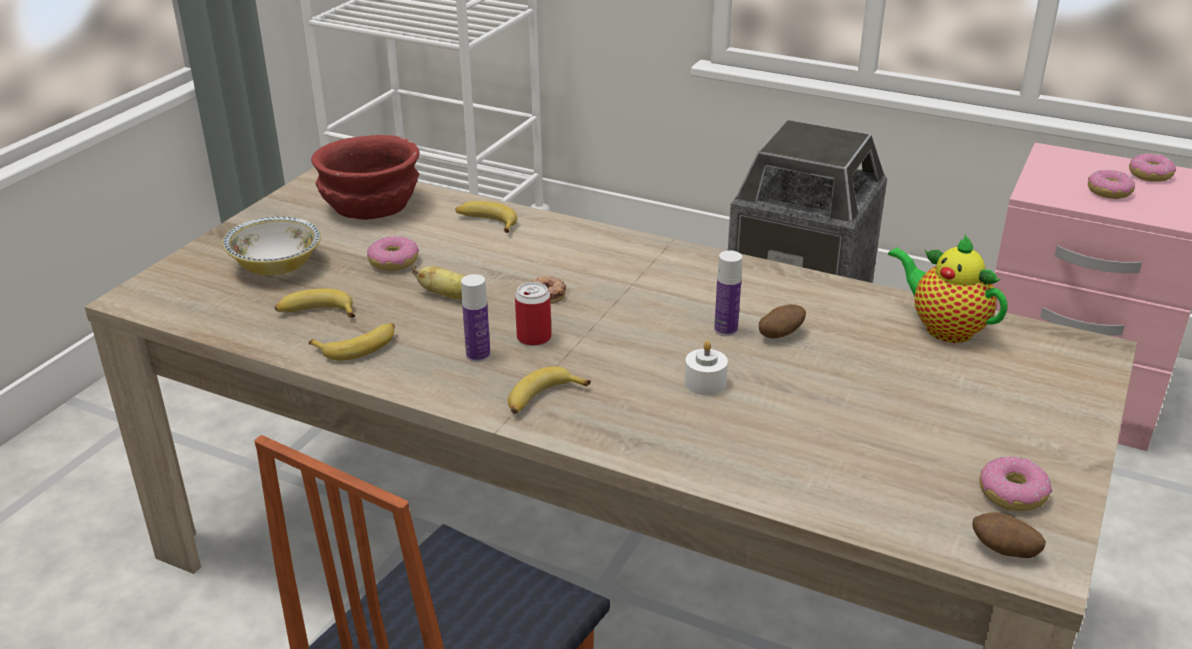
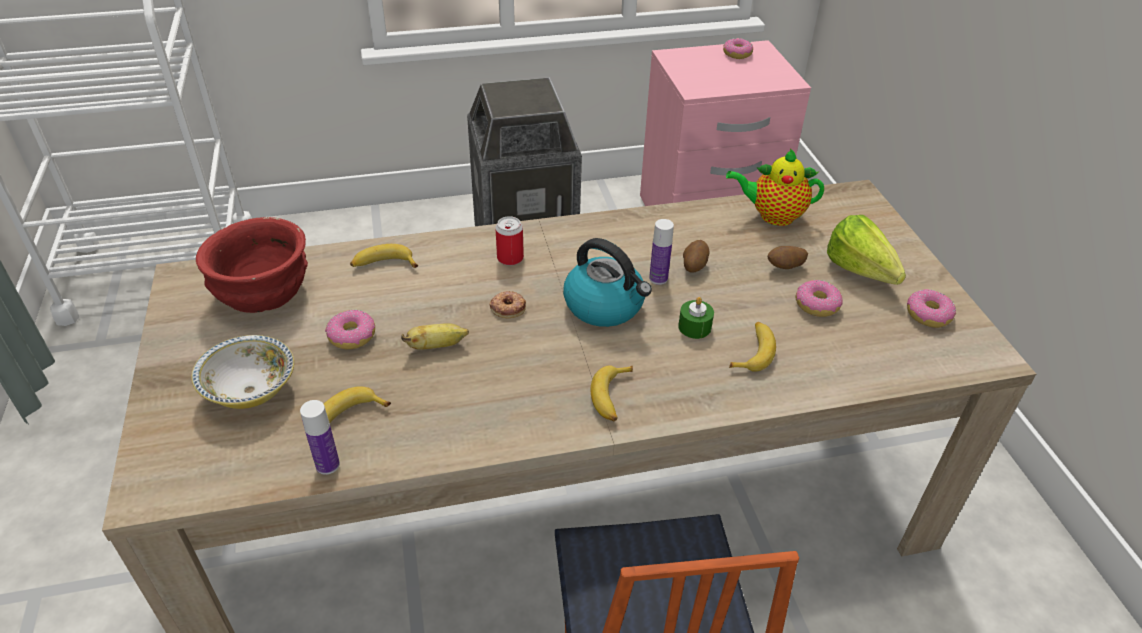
camera: 40 degrees left, 10 degrees up
(358, 346) = (422, 429): banana -> banana (753, 351)
(478, 355) = (524, 386): bottle -> bottle (327, 465)
(534, 338) = (544, 350): can -> can (510, 258)
(639, 329) = (605, 306): none -> kettle
(705, 383) = (694, 327): white candle -> green candle
(979, 423) = (863, 275): none -> lettuce
(1003, 552) = (966, 356): potato -> potato (785, 267)
(1109, 192) = (730, 74): donut -> donut (817, 305)

